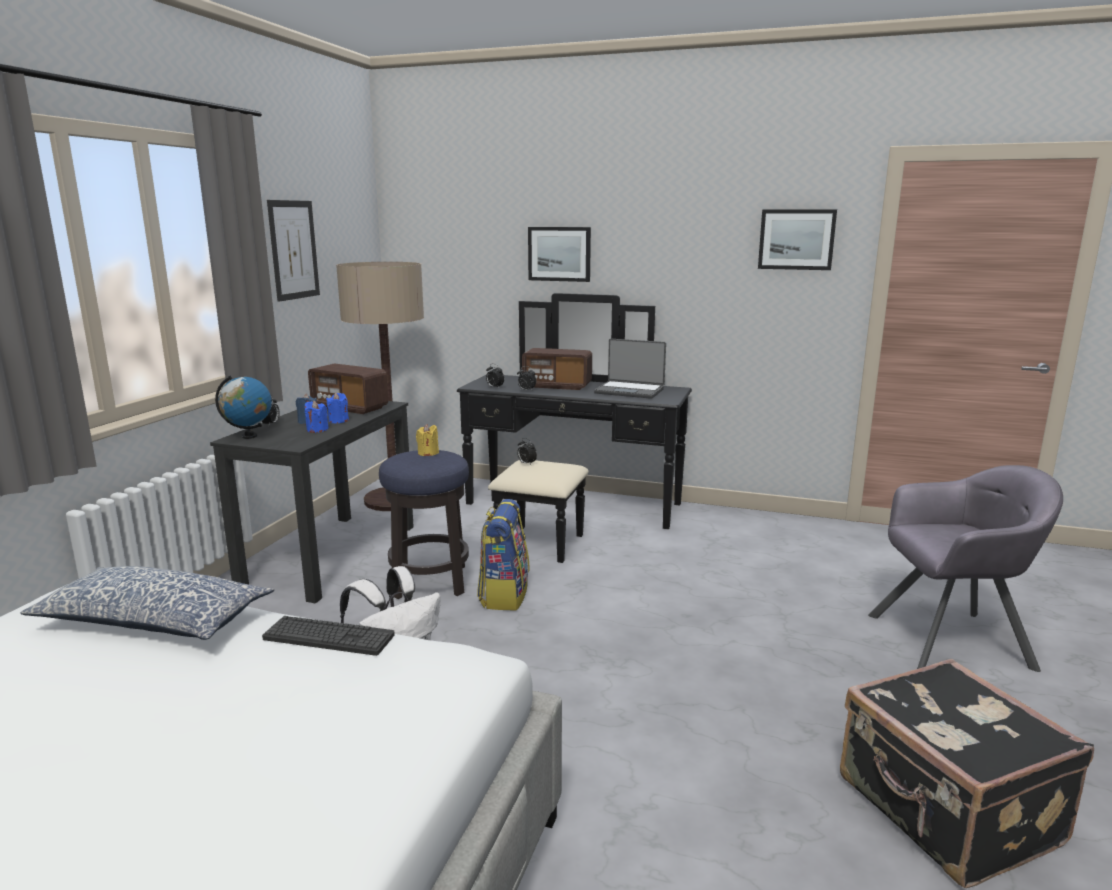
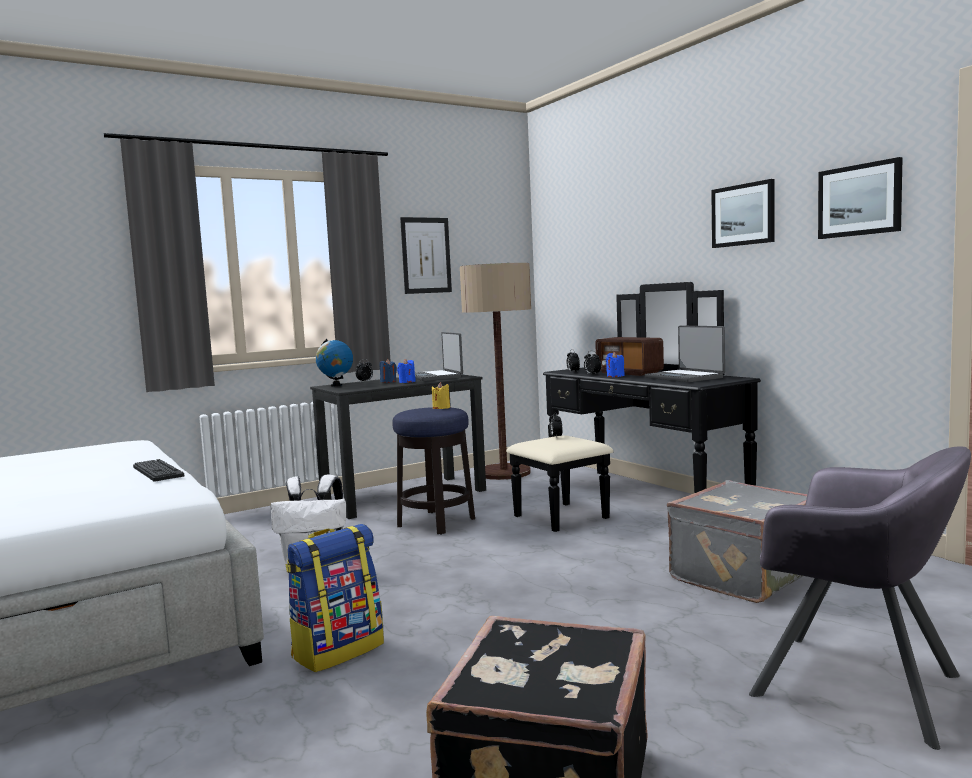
camera: 40 degrees right, 10 degrees down
(153, 623) = (119, 455): pillow -> none
(317, 430) = (381, 385): blue candle -> blue candle (615, 376)
(350, 407) = (436, 377): radio -> laptop
(504, 595) = (471, 541): backpack -> backpack (338, 650)
(559, 254) = (648, 246): picture -> picture (743, 215)
(766, 569) = (746, 576): none -> grey suitcase

